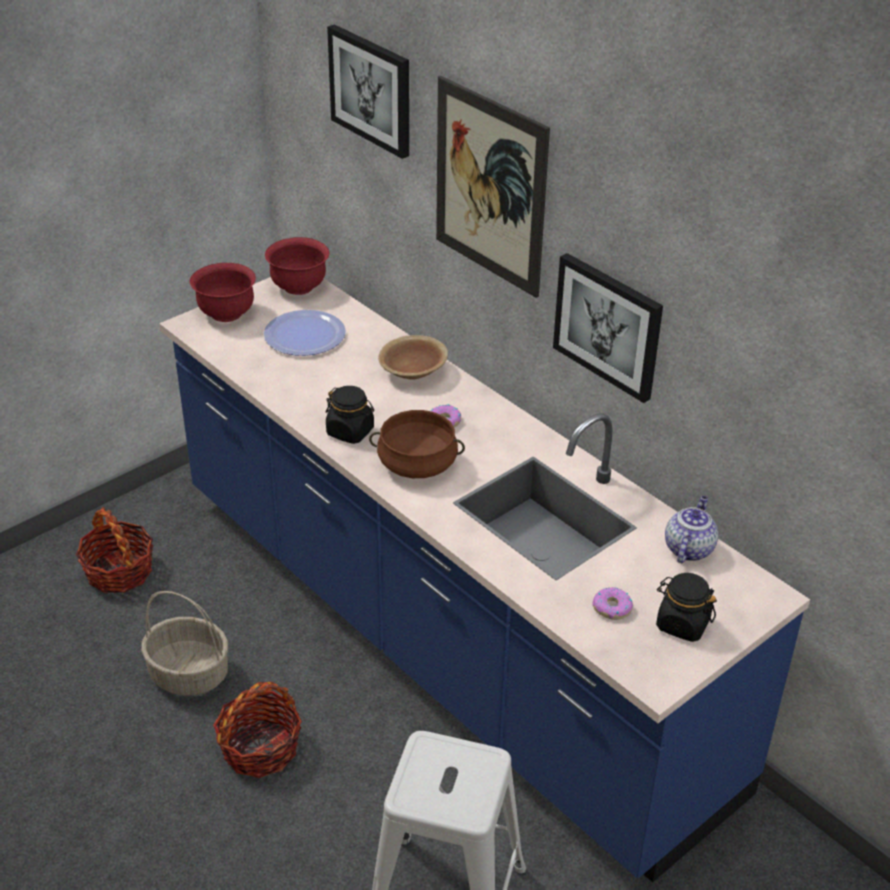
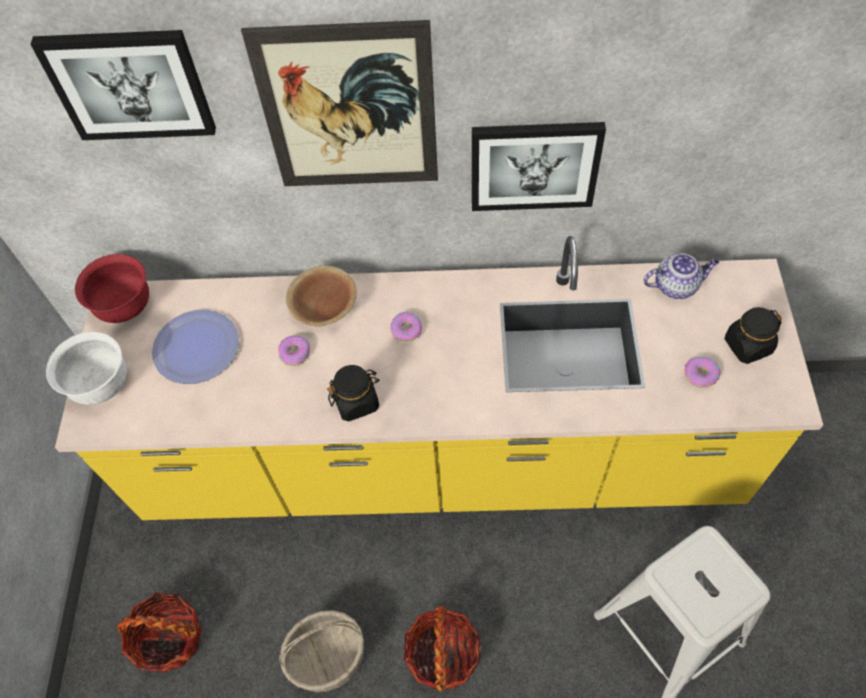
camera: 45 degrees left, 20 degrees up
(226, 313) = (101, 385): red bowl -> white bowl
(355, 380) = (294, 353): none -> donut
(417, 464) = (440, 384): brown cooking pot -> none
(441, 635) = (441, 458): blue counter -> yellow counter
(688, 548) = (676, 286): teapot -> teapot turned 105 degrees clockwise

